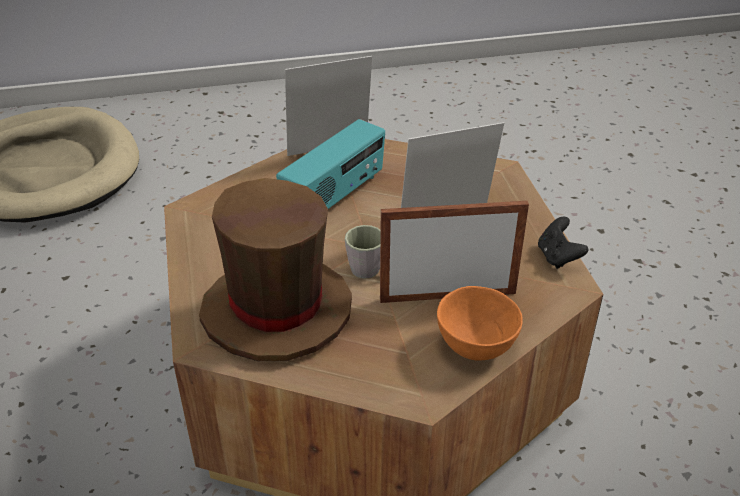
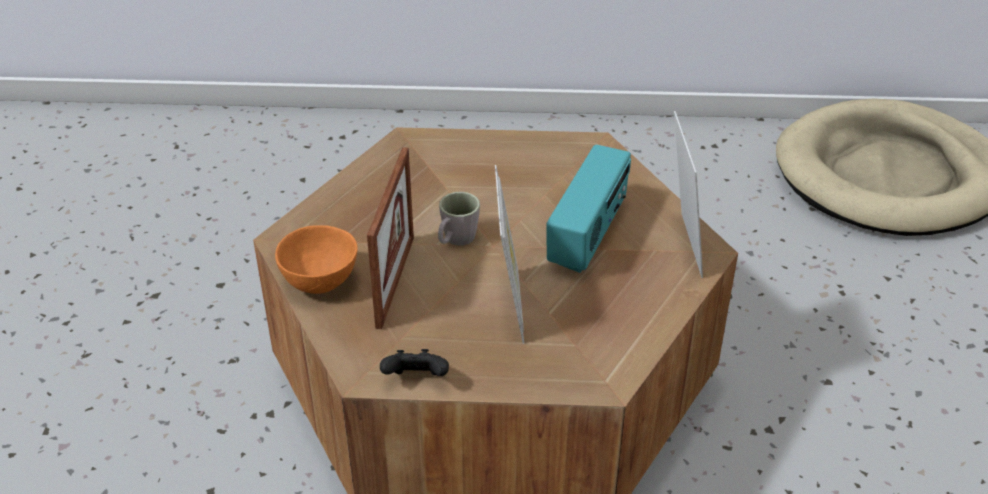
camera: 105 degrees right, 0 degrees up
(276, 311) = (426, 179): brown hat -> none
(335, 197) = (588, 236): radio -> radio turned 120 degrees counterclockwise

